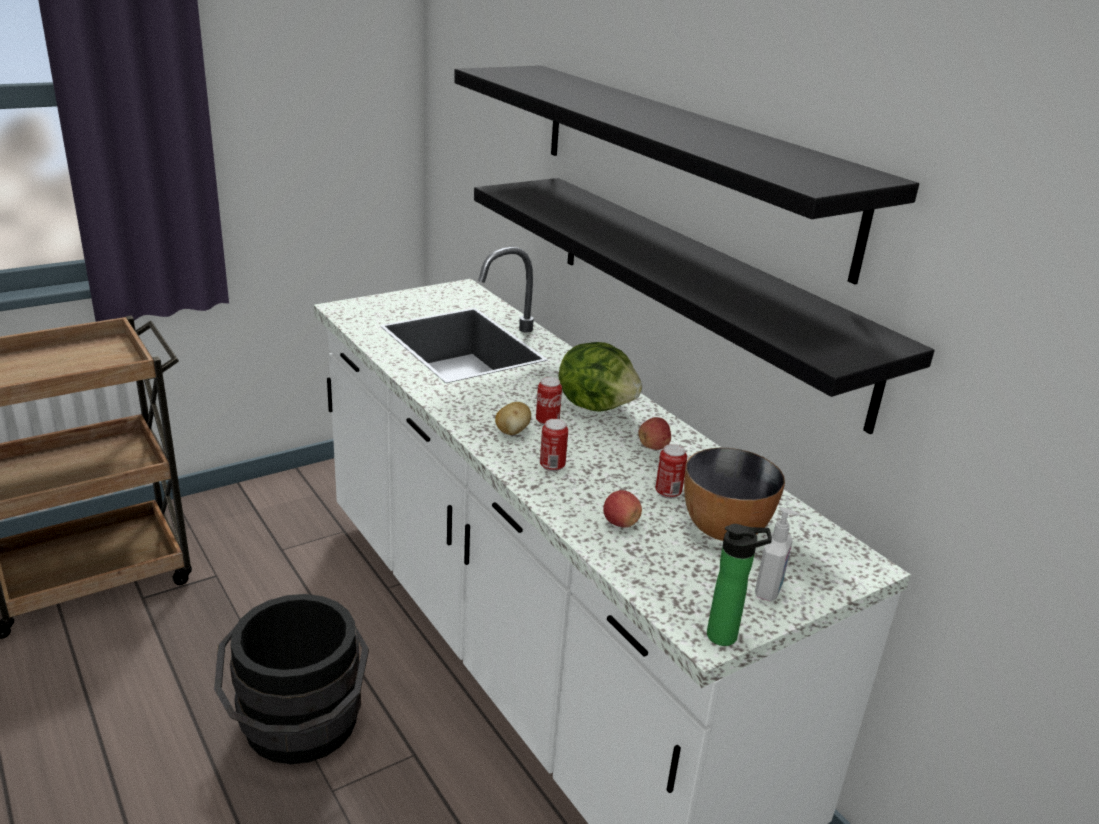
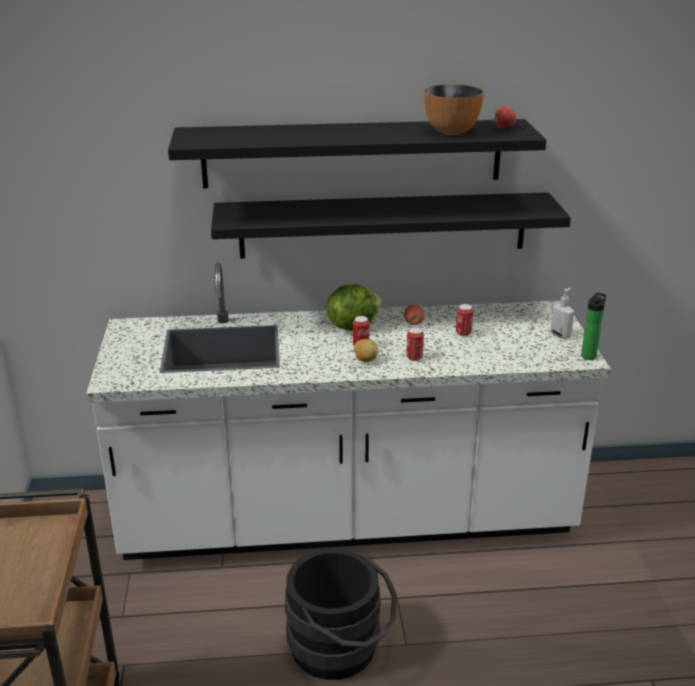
camera: 60 degrees left, 0 degrees up
(620, 523) = (484, 354): apple -> apple (503, 127)
(725, 529) = (506, 329): bowl -> bowl (452, 132)

